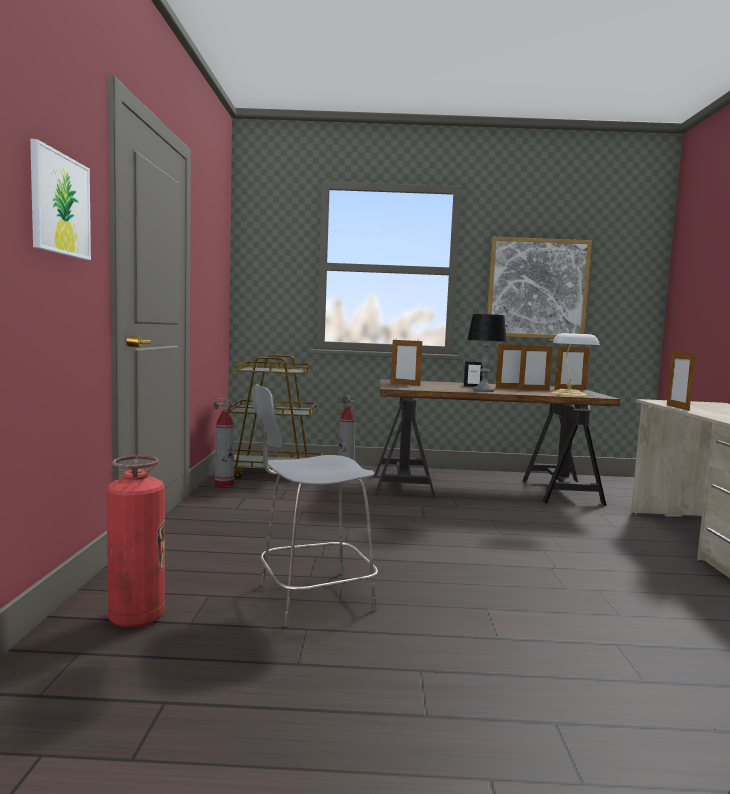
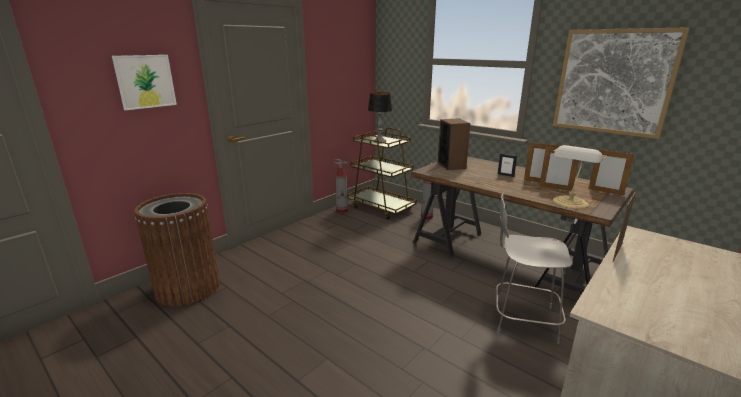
camera: 40 degrees right, 15 degrees up
(136, 617) = (188, 288): fire extinguisher -> brown trash can
(311, 597) = (260, 307): grey stool -> grey stool (522, 319)
(405, 384) = (451, 165): picture frame -> speaker
(483, 390) = (494, 184): table lamp -> table lamp (379, 142)

